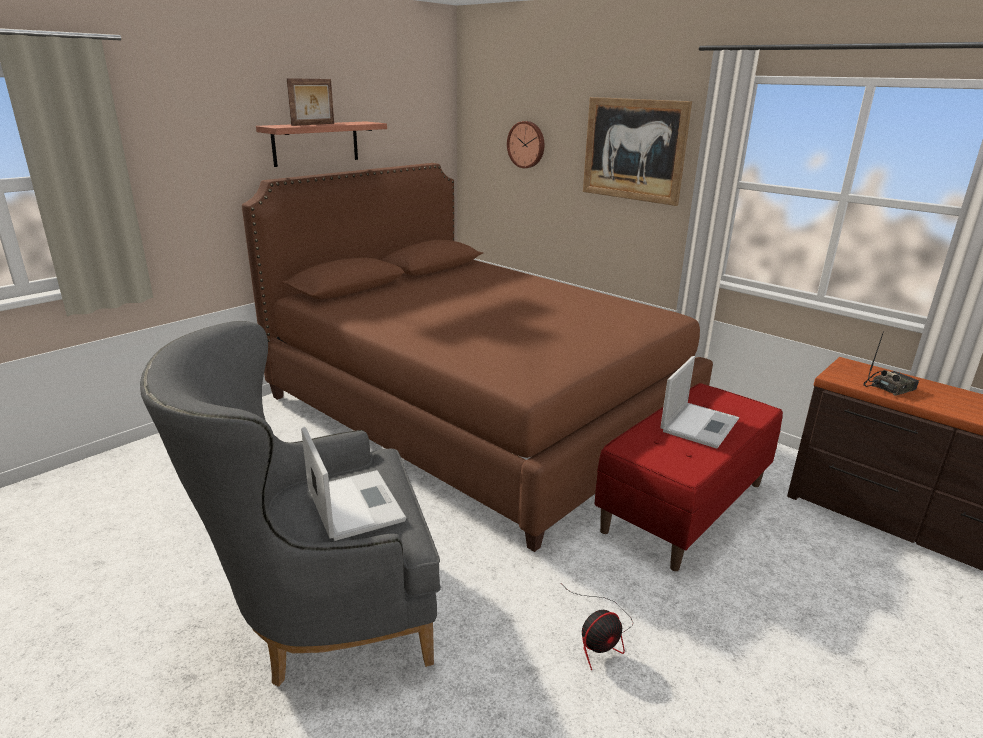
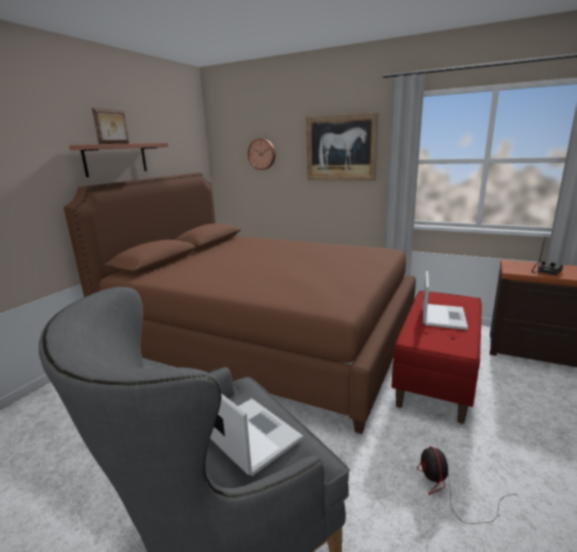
camera: 15 degrees left, 5 degrees down
(600, 636) = (449, 491): fan -> fan turned 135 degrees clockwise

